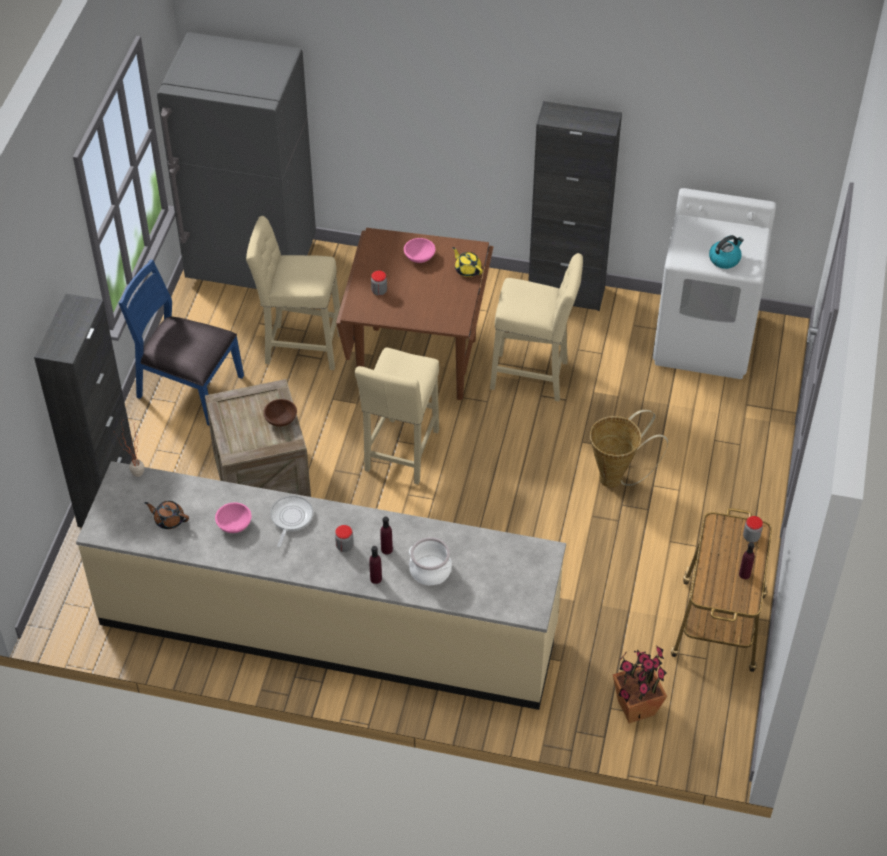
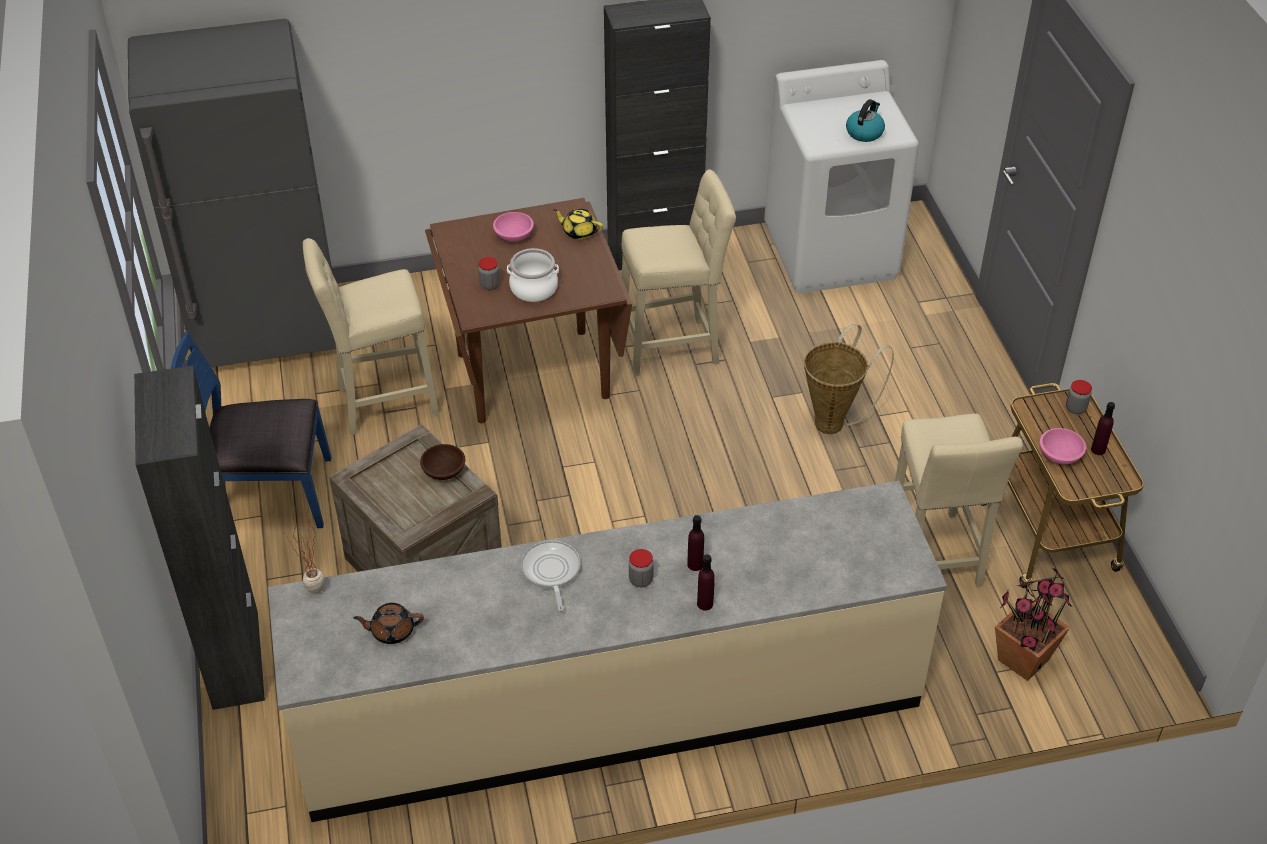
camera: 25 degrees left, 5 degrees down
(235, 524) = (483, 605): pink bowl -> pink bowl (1060, 455)
(401, 454) = (576, 480): beige stool -> beige stool (934, 558)
(430, 570) = (764, 569): cooking pot -> cooking pot (534, 288)

